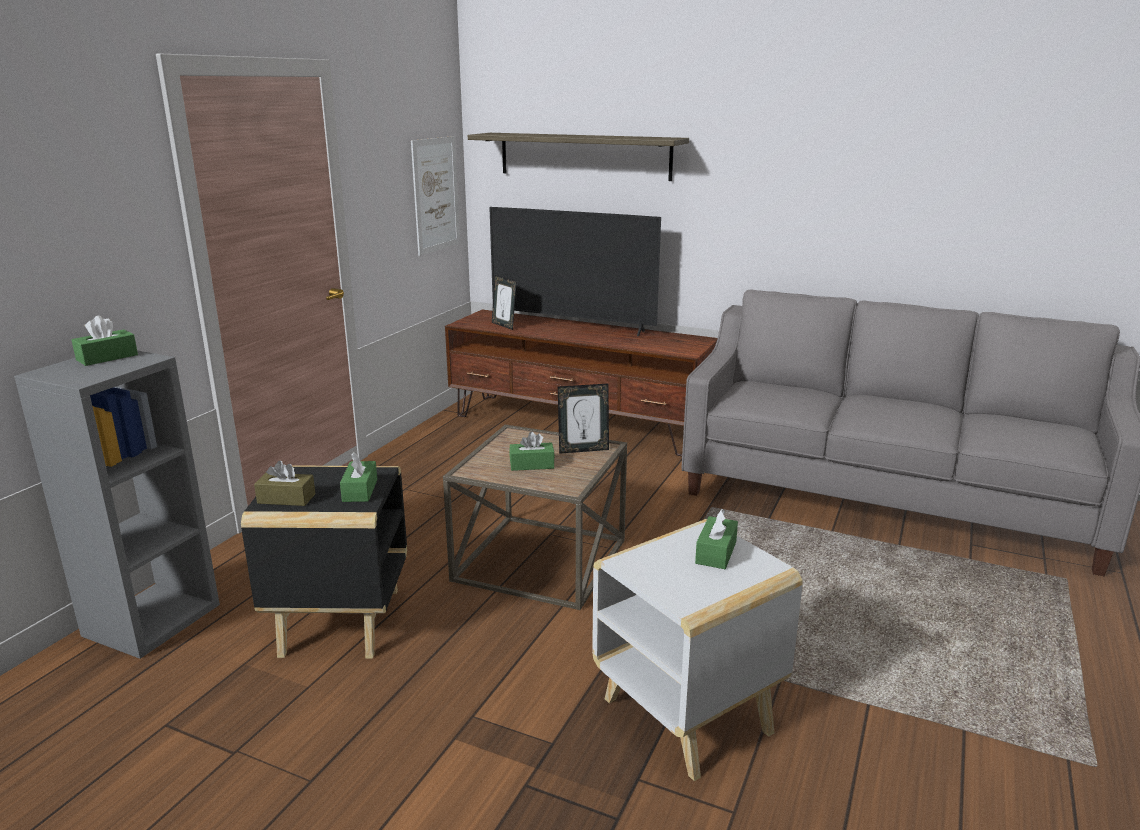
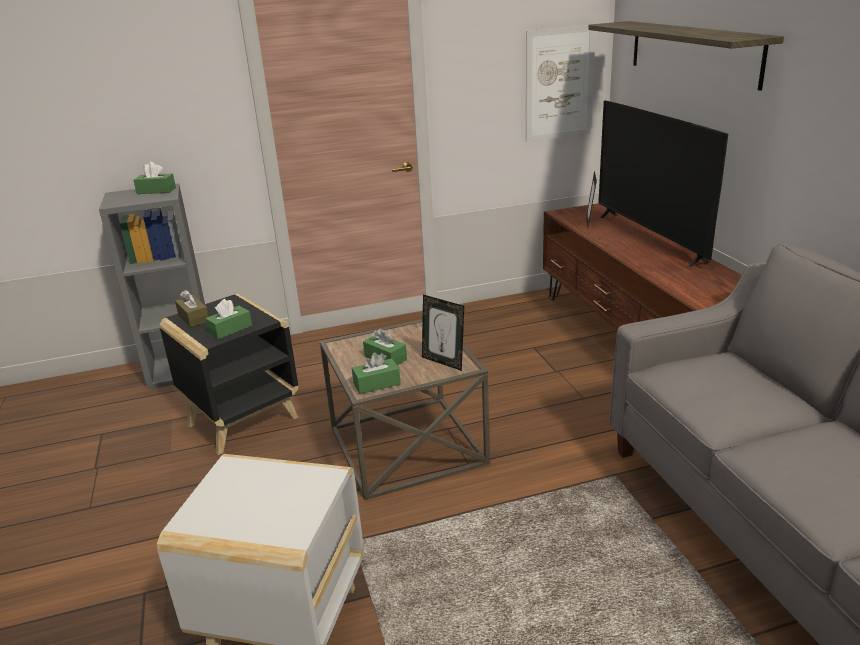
camera: 50 degrees right, 5 degrees up
(716, 552) = (289, 499): green tissue box -> green tissue box (377, 384)

